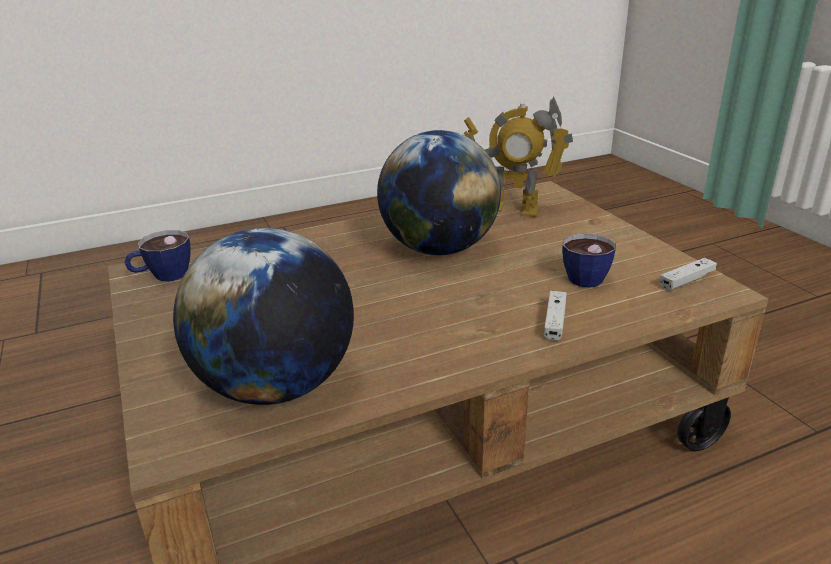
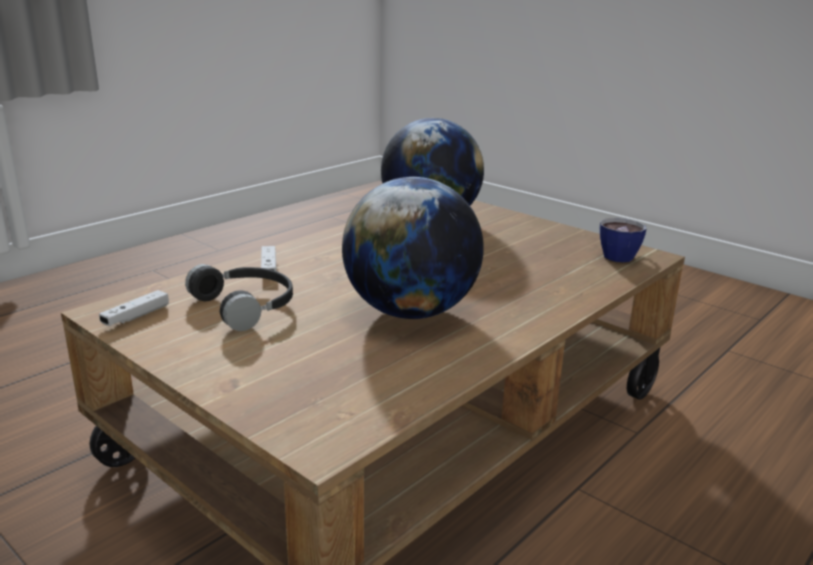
camera: 155 degrees right, 5 degrees down
(513, 209) = (356, 387): toy robot -> none
(581, 276) = (247, 306): cup -> black headphones

